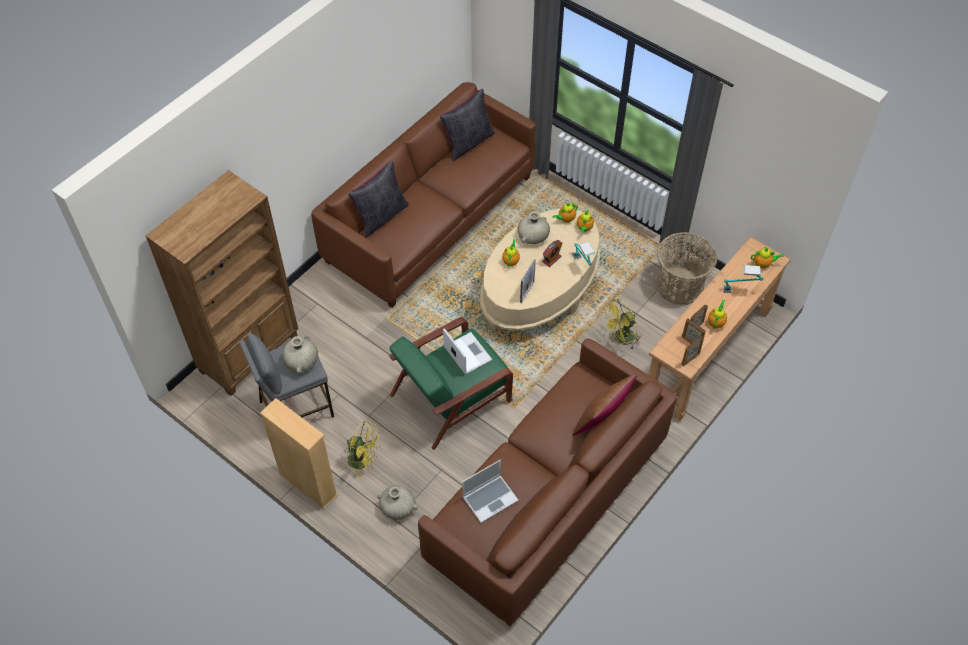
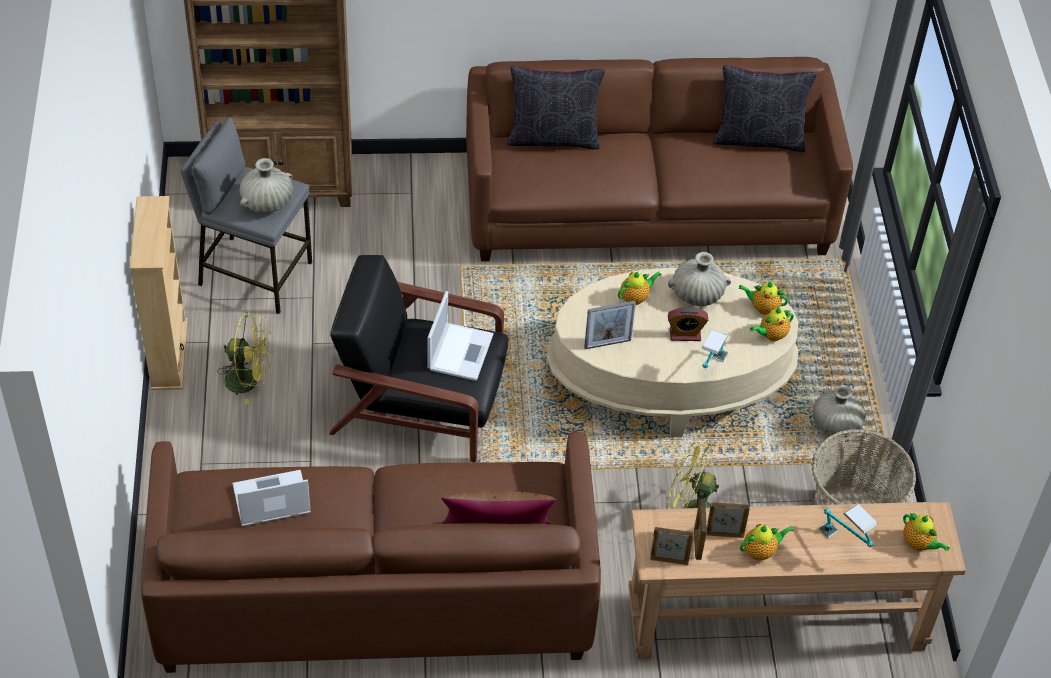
camera: 45 degrees right, 5 degrees down
(363, 460) = (249, 381): yellow fan -> yellow fan turned 60 degrees counterclockwise
(398, 508) = (219, 455): beige vase -> beige vase (835, 425)
(452, 396) = (421, 402): green armchair -> black armchair
(490, 498) = (270, 501): laptop -> laptop turned 150 degrees clockwise

